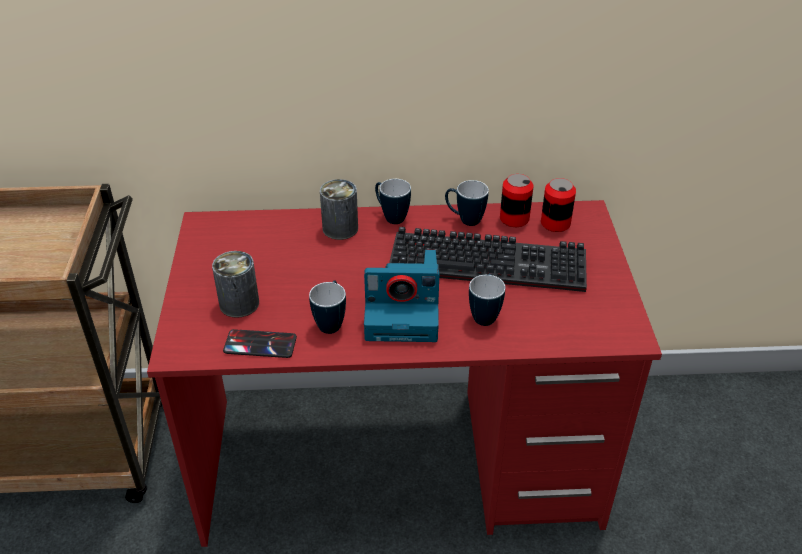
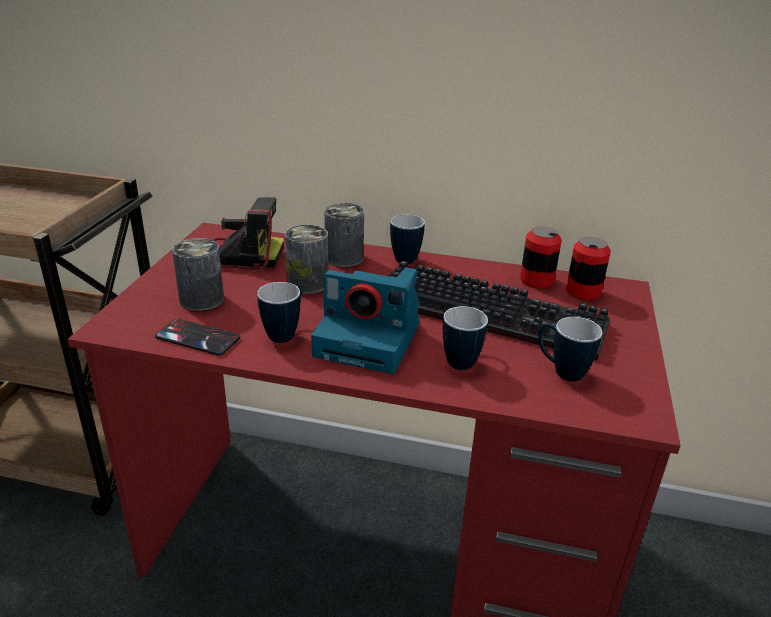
camera: 15 degrees right, 10 degrees down
(245, 247) = (240, 256): none -> camera
(323, 265) = (308, 283): none -> can
(464, 219) = (480, 272): mug -> mug (561, 371)

